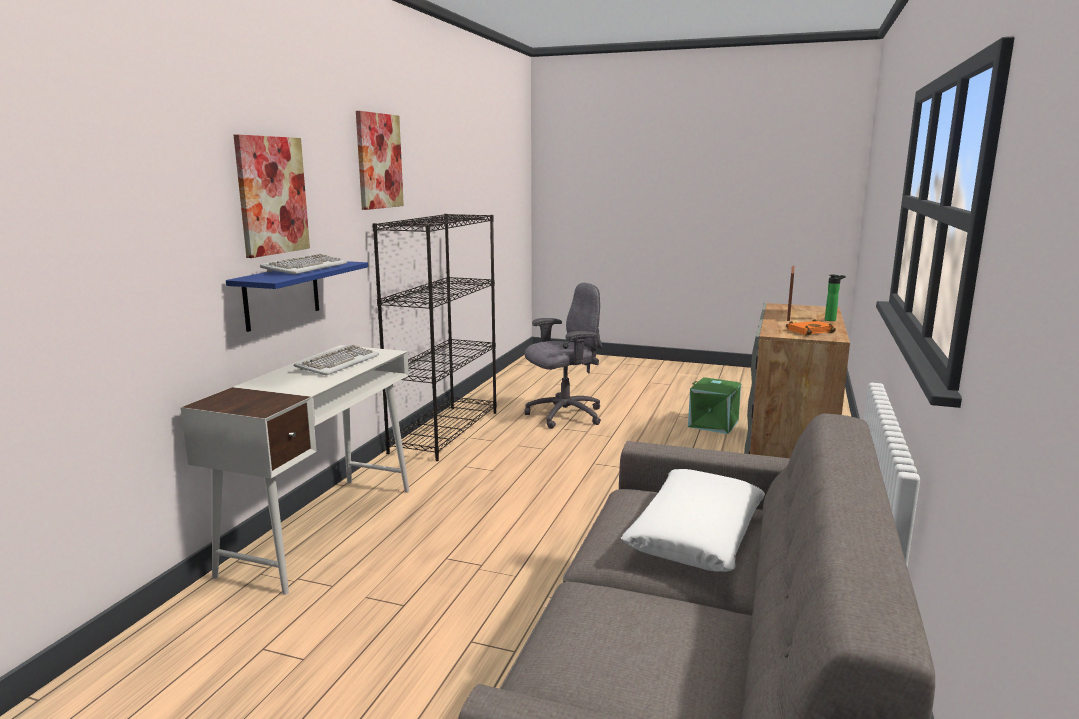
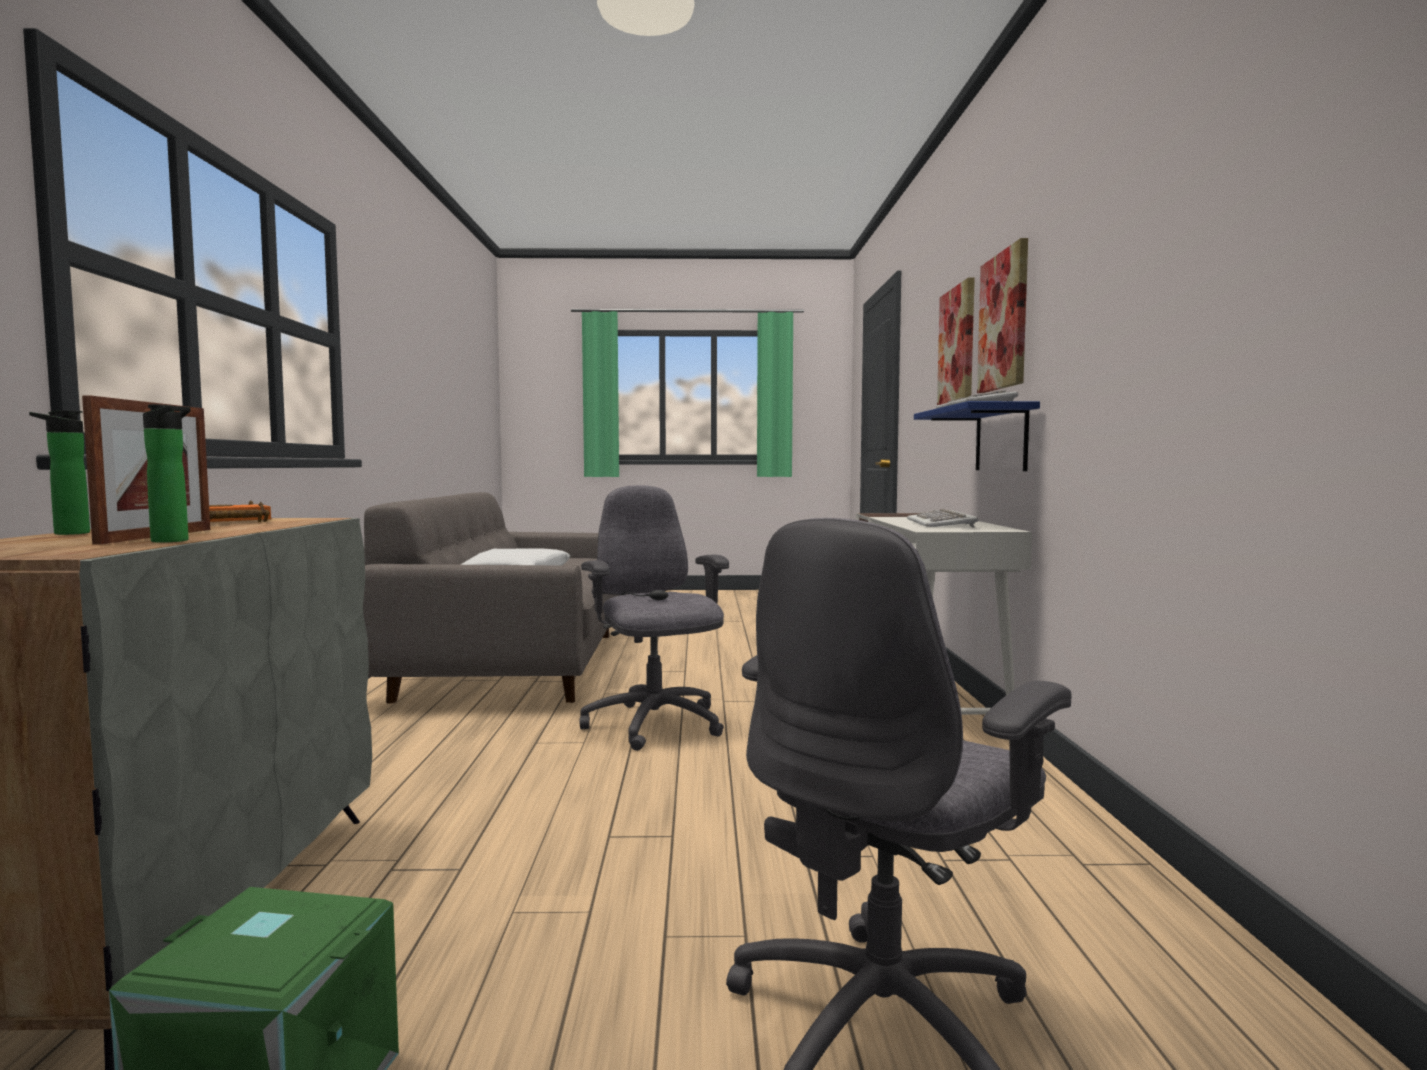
camera: 160 degrees right, 10 degrees down
(378, 161) = (1136, 200): picture -> picture (957, 345)
(445, 431) = (1093, 868): black bookcase -> none
(563, 540) = (654, 726): none -> grey office chair
(770, 310) = (173, 541): none -> bottle

